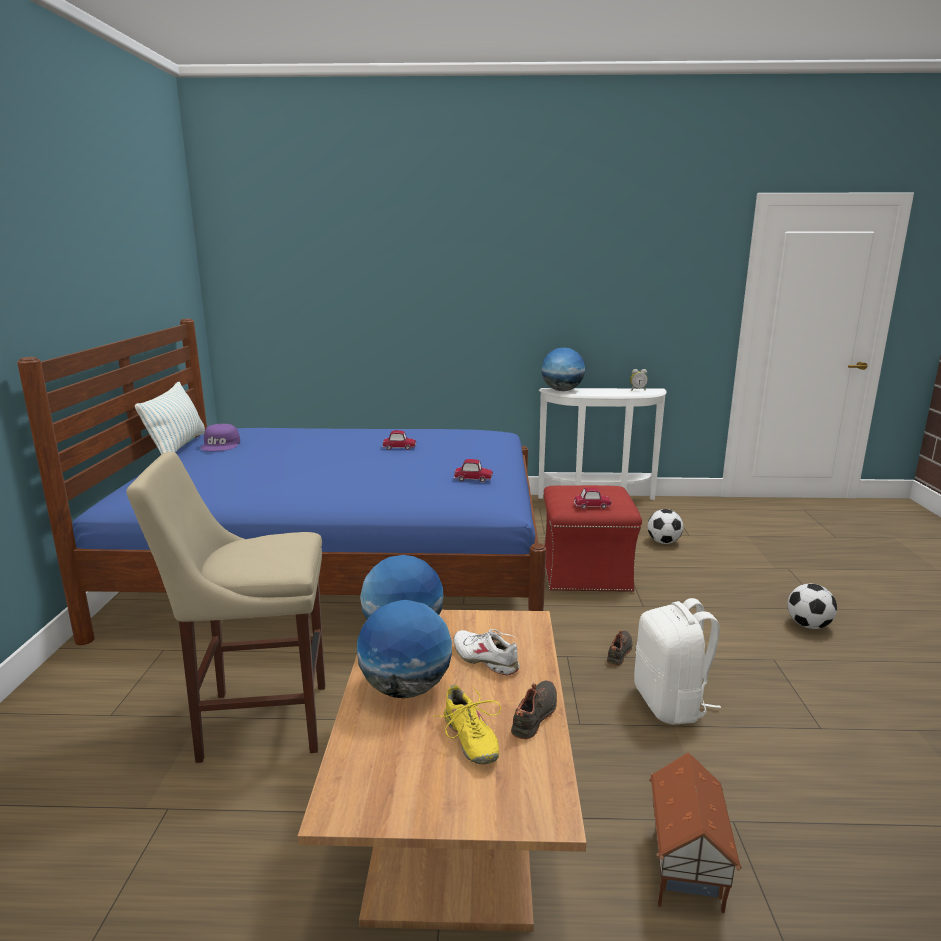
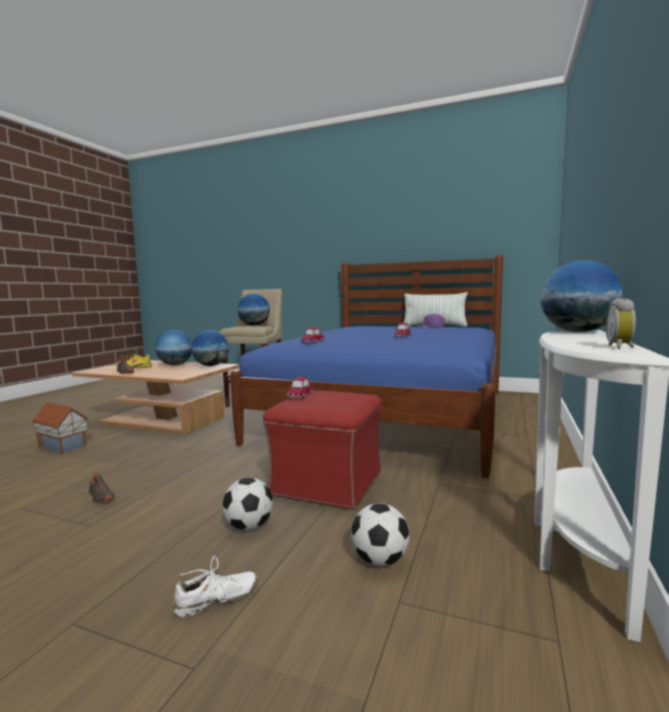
camera: 110 degrees right, 10 degrees down
(249, 549) = (254, 325): none -> globe
(485, 659) = (169, 371): white shoe -> white shoe (216, 601)
(620, 652) = (197, 468): black shoe -> black shoe (100, 497)
(671, 704) = (131, 469): white backpack -> none
(808, 625) = (80, 580): football -> football (249, 526)

